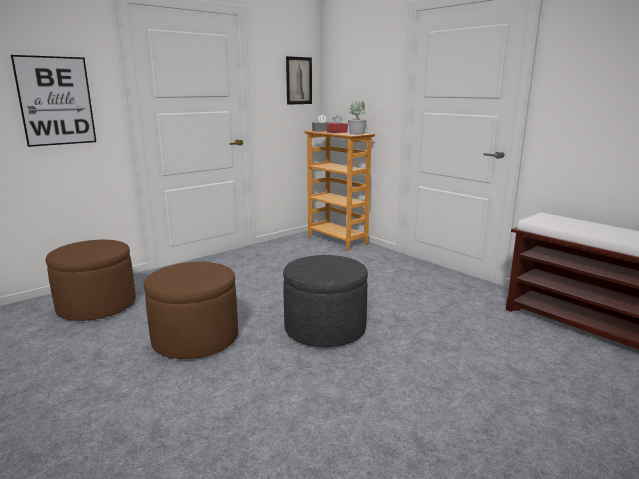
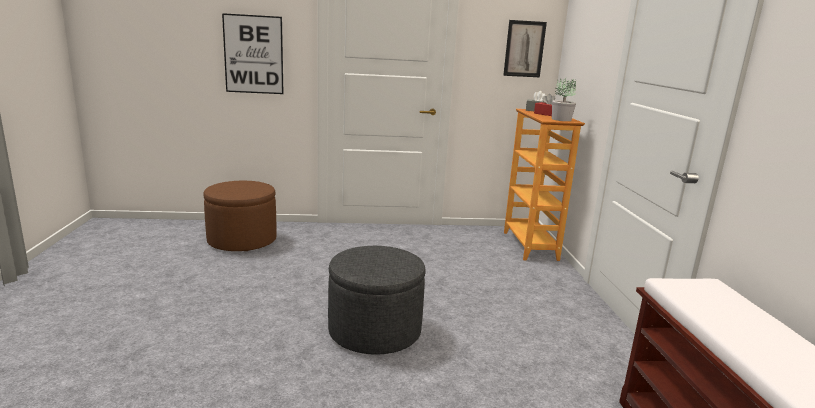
camera: 35 degrees right, 0 degrees up
(195, 339) = (263, 294): brown ottoman -> none

